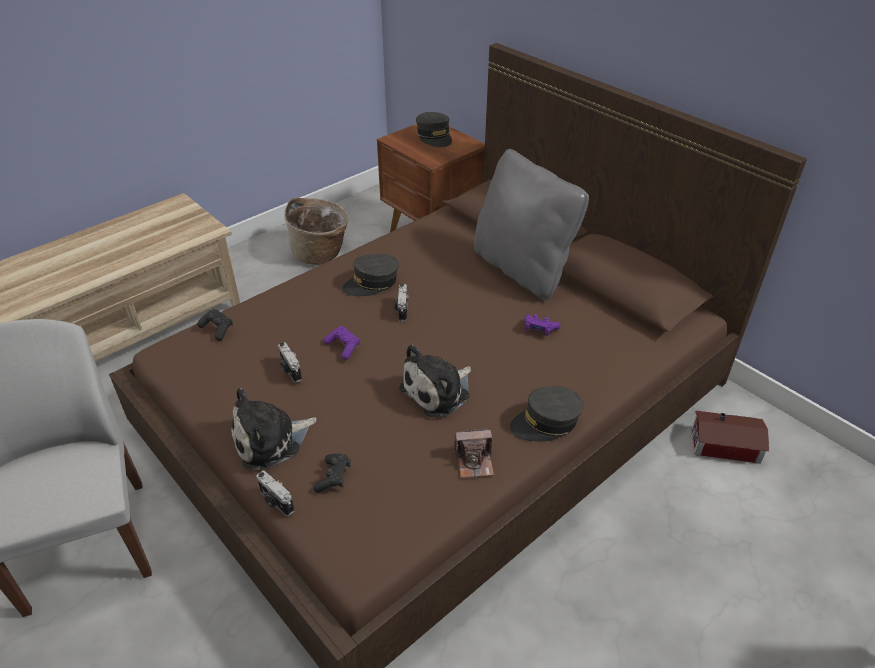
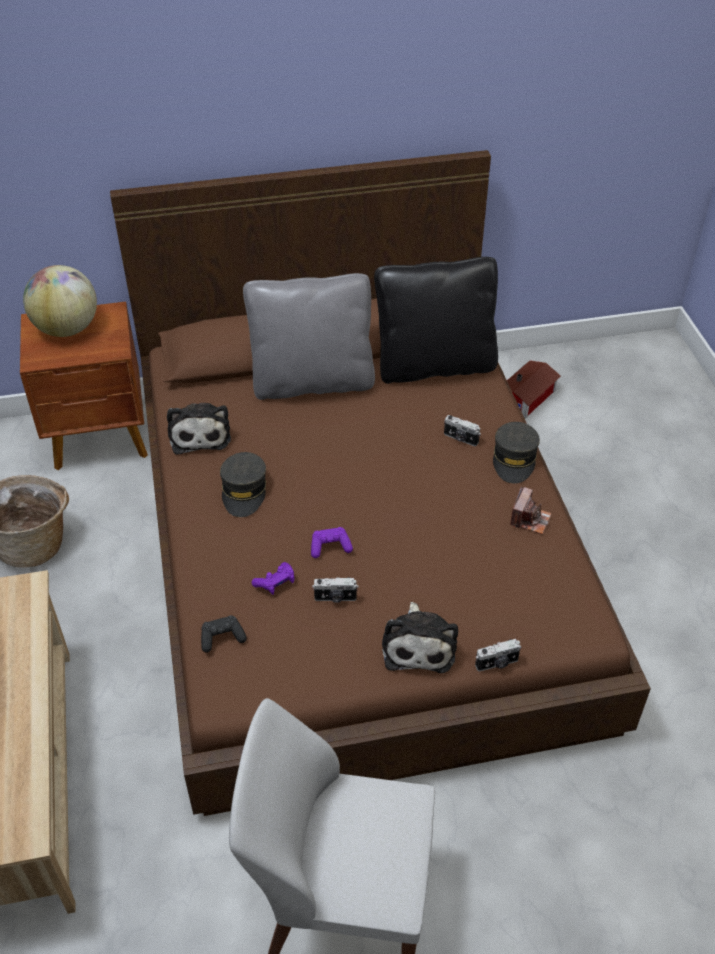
camera: 60 degrees left, 5 degrees up
(333, 477) = (493, 614): black game controller -> none
(401, 310) = (306, 486): camera -> camera (460, 439)
(434, 137) = (67, 329): grey cap -> globe
(438, 391) = (434, 507): plush toy -> plush toy (200, 434)
(539, 329) = (403, 411): purple game controller -> purple game controller (275, 583)
(617, 326) = (434, 365): none -> black pillow

